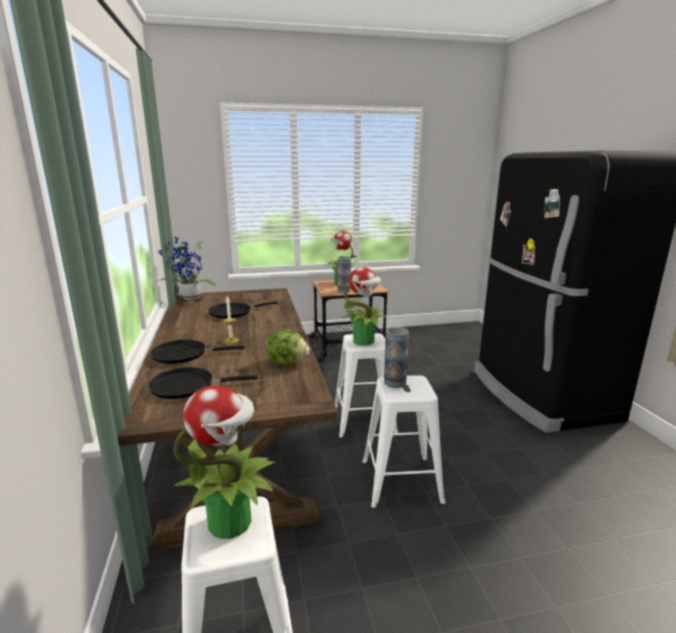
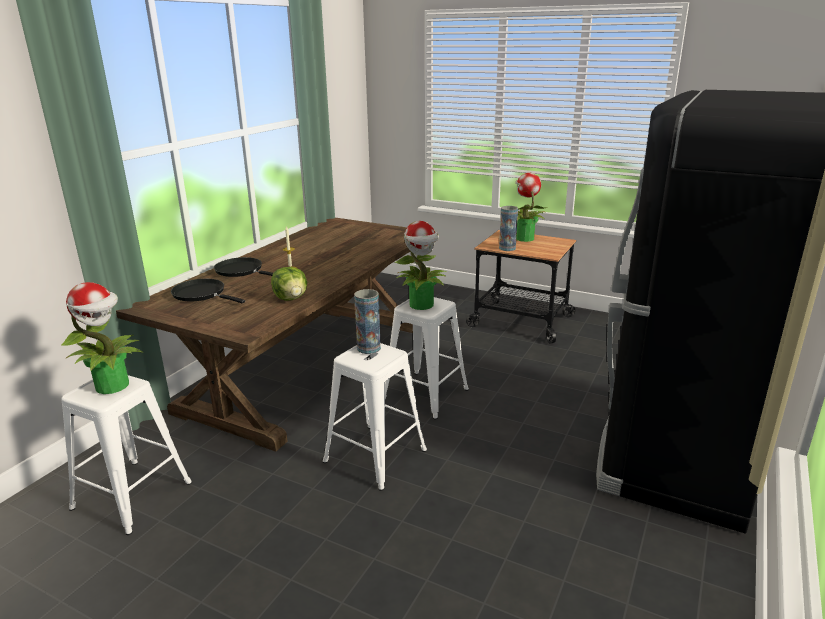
camera: 40 degrees right, 5 degrees up
(190, 298) = (334, 223): potted plant -> none
(233, 312) = (339, 245): black frying pan -> none

